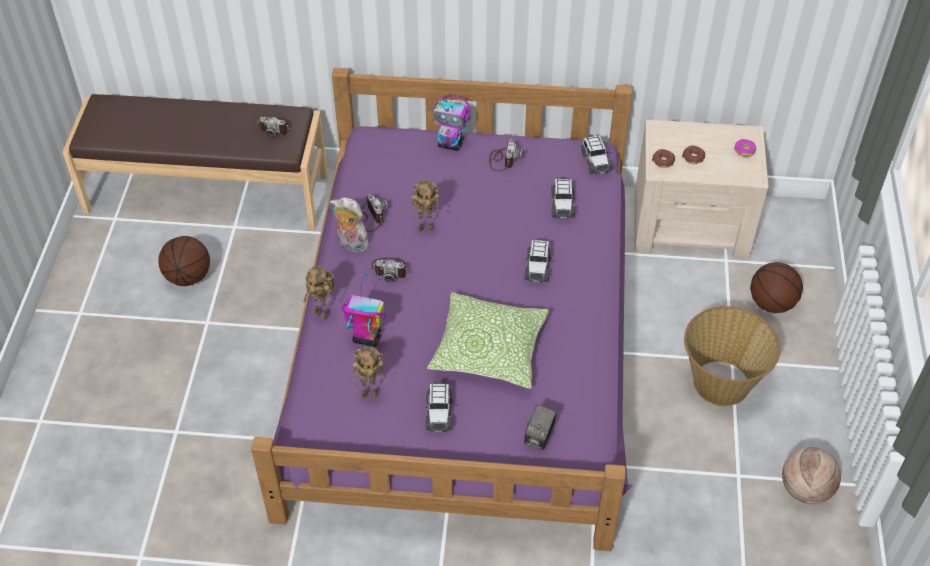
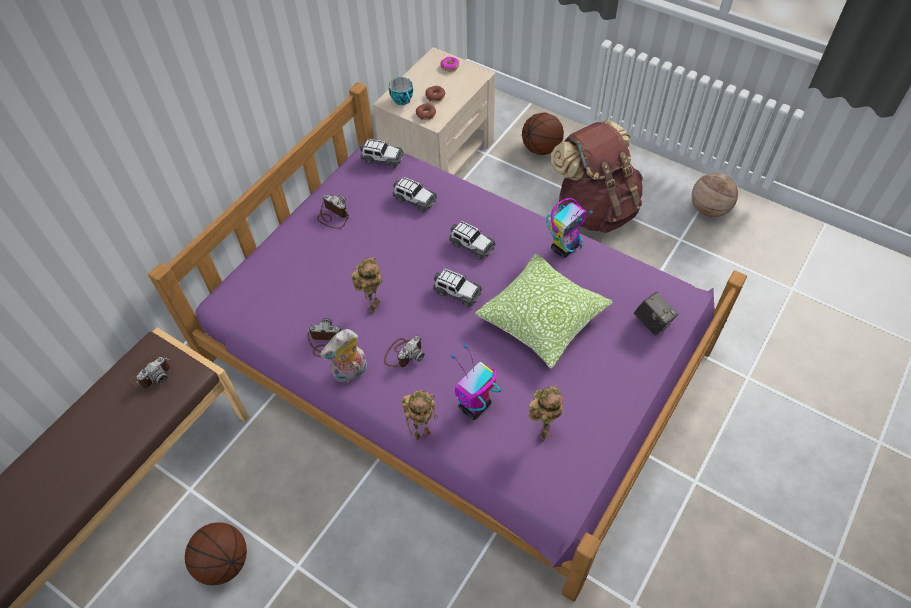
camera: 60 degrees left, 5 degrees up
(439, 413) = (592, 384): toy car -> toy car (457, 292)
(451, 144) = (283, 245): toy robot -> toy robot (565, 247)
(668, 137) = (403, 100): none -> cup
(721, 382) = (594, 209): basket -> brown backpack

